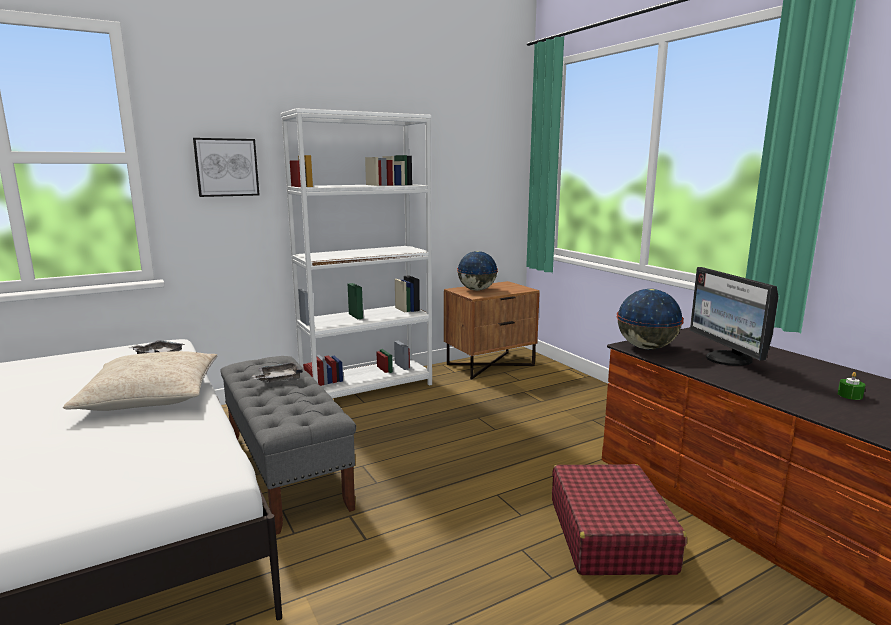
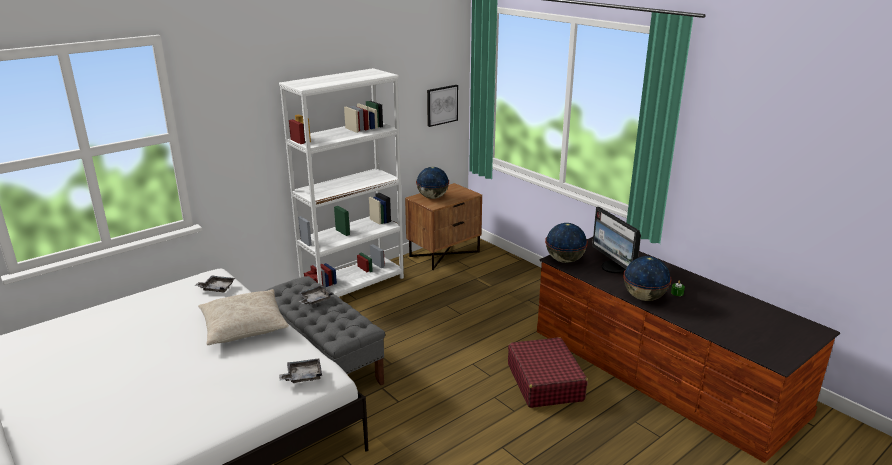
camera: 10 degrees left, 10 degrees up
(172, 467) = (303, 376): none -> grey tray
(226, 167) = (240, 131): picture -> picture (441, 105)
(790, 398) = (644, 298): none -> globe

